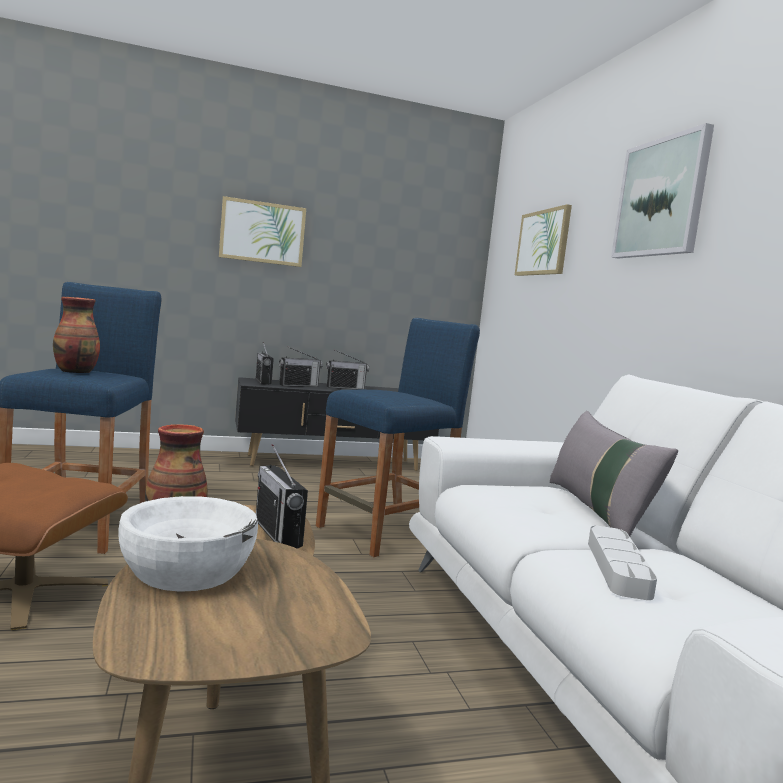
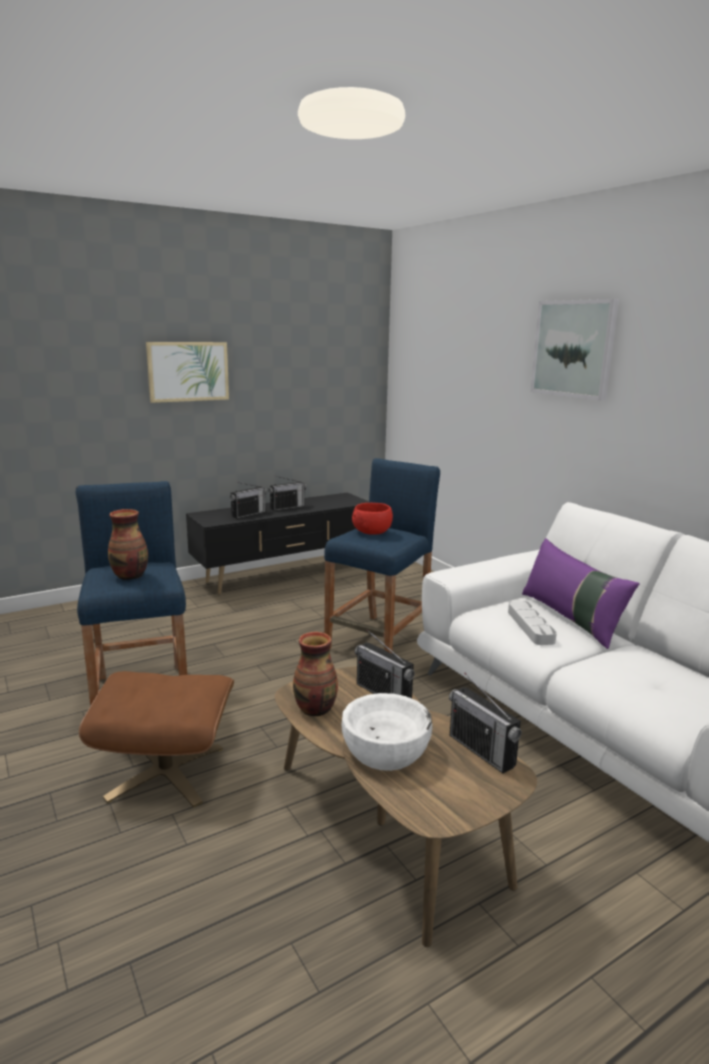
camera: 15 degrees left, 10 degrees up
(263, 381) = (214, 515): radio -> radio (481, 750)
(387, 391) = (372, 532): none -> red bowl
(543, 243) = (453, 362): picture -> none
(597, 511) = (571, 618): grey pillow -> purple pillow
(617, 567) = (618, 673): grey tray -> grey tray (530, 626)

